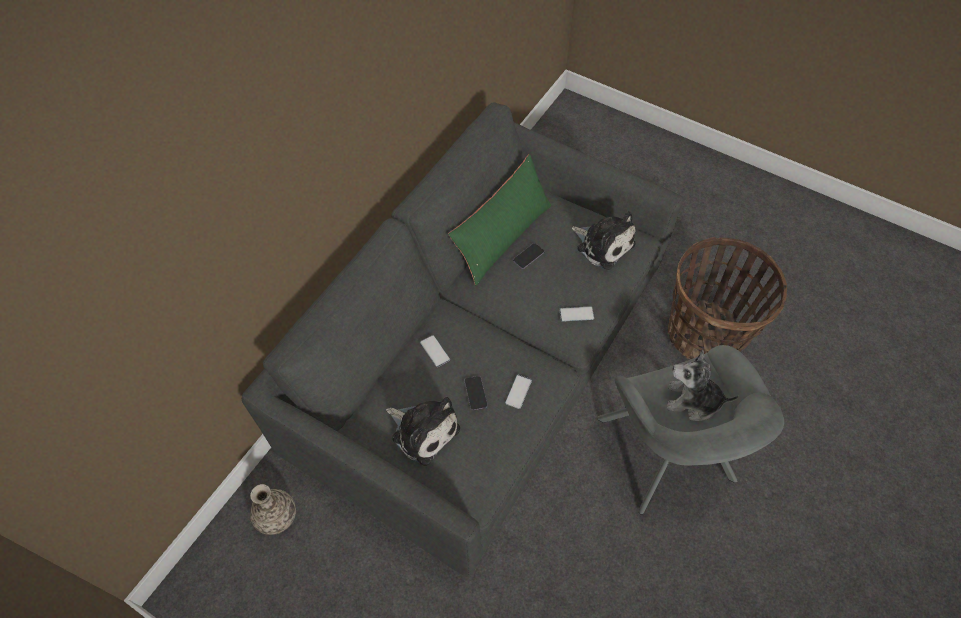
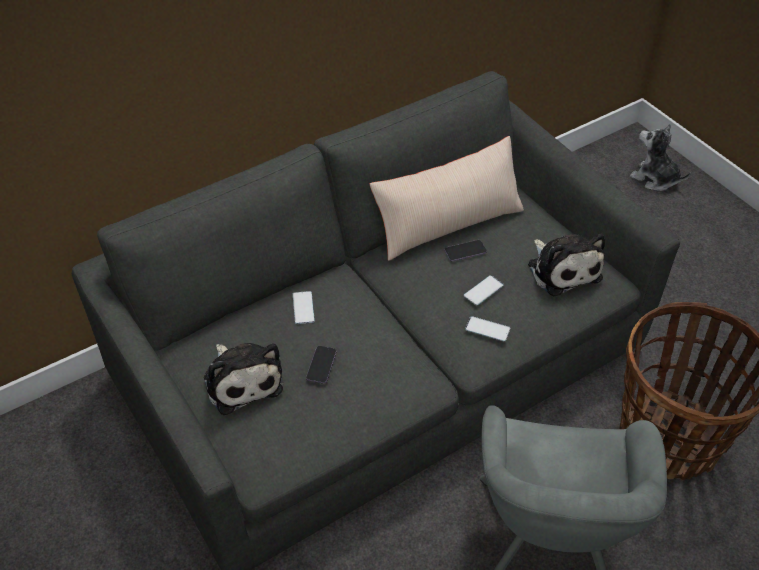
camera: 25 degrees right, 10 degrees down
(276, 516) = (73, 433): vase -> none
(502, 237) = (448, 223): green pillow -> beige pillow
(518, 391) = (371, 382): phone -> phone (483, 290)
(693, 401) = (575, 471): plush toy -> plush toy (655, 178)

